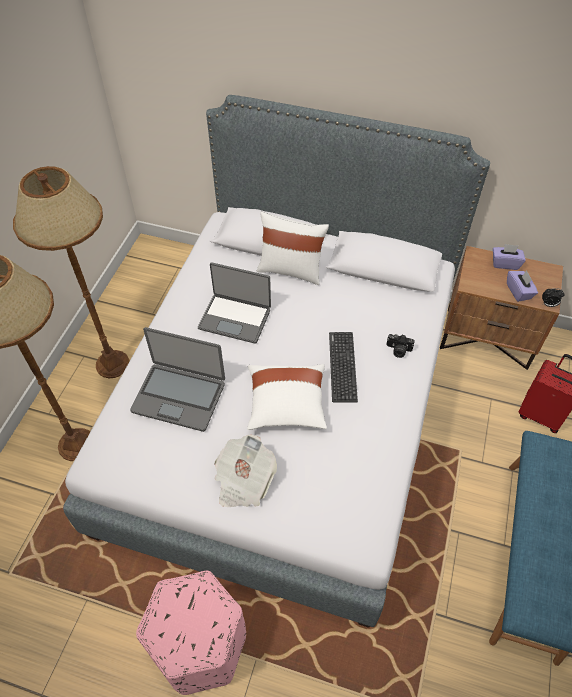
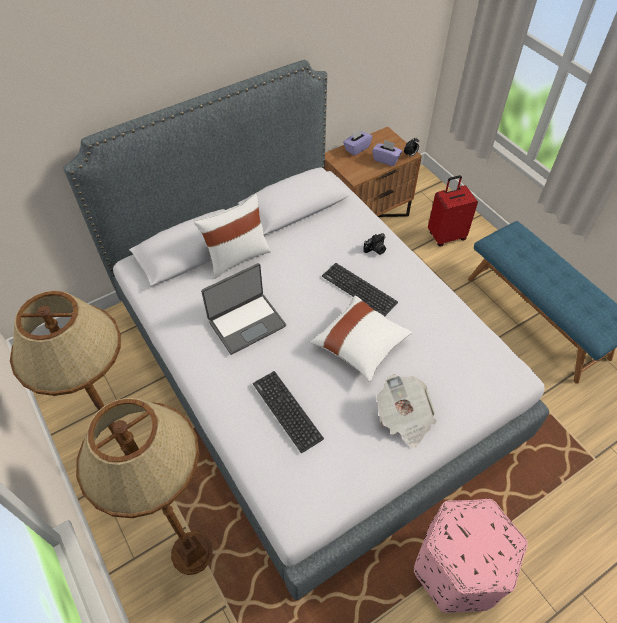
camera: 50 degrees left, 0 degrees up
(179, 396) = (287, 411): laptop -> keyboard

